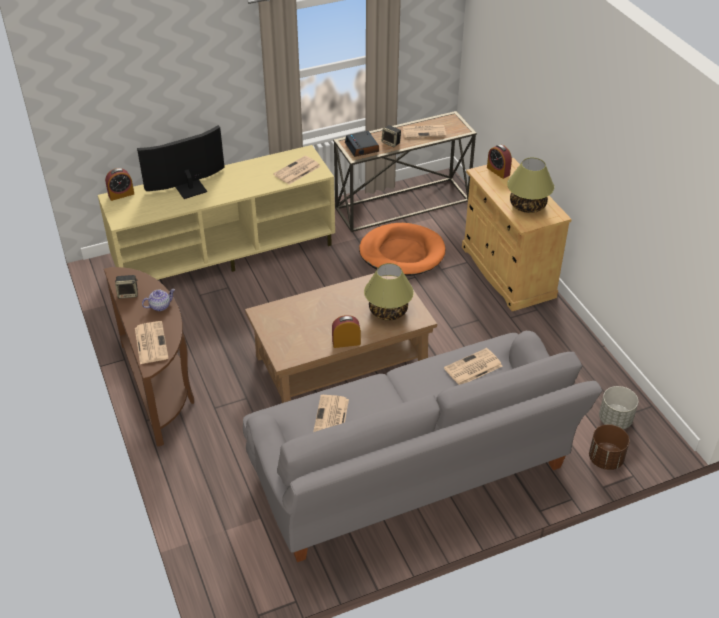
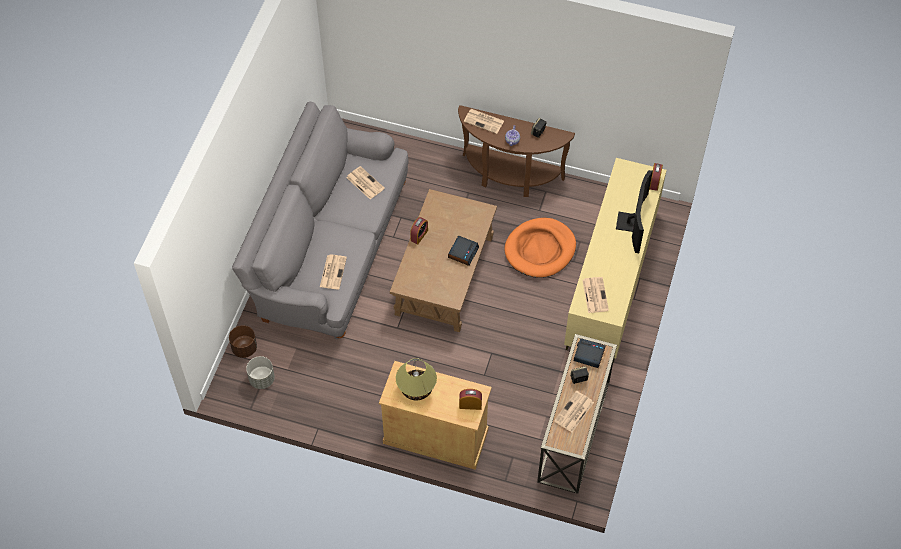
camera: 130 degrees right, 15 degrees up
(330, 300) = (463, 252): none -> alarm clock
(387, 311) = (424, 274): table lamp -> none
(402, 253) = (516, 387): orange dog bed -> orange dog bed (540, 250)

